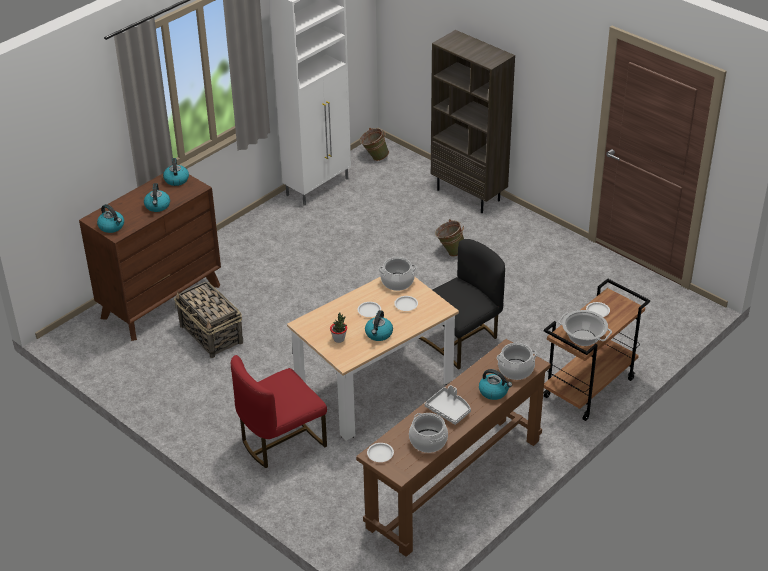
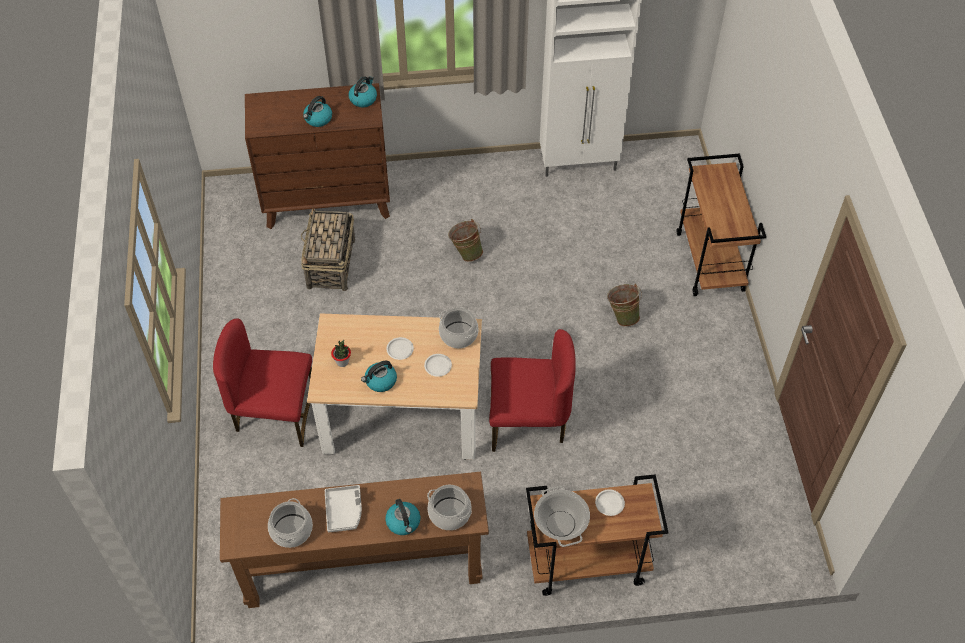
camera: 40 degrees right, 15 degrees up
(112, 226) = (260, 118): kettle -> none
(374, 158) = (665, 161): green bucket -> green bucket (466, 253)
(380, 454) = (240, 511): white plate -> none
(461, 340) = (528, 422): black chair -> red chair
(469, 195) = (710, 262): brown bookcase -> brown cart

